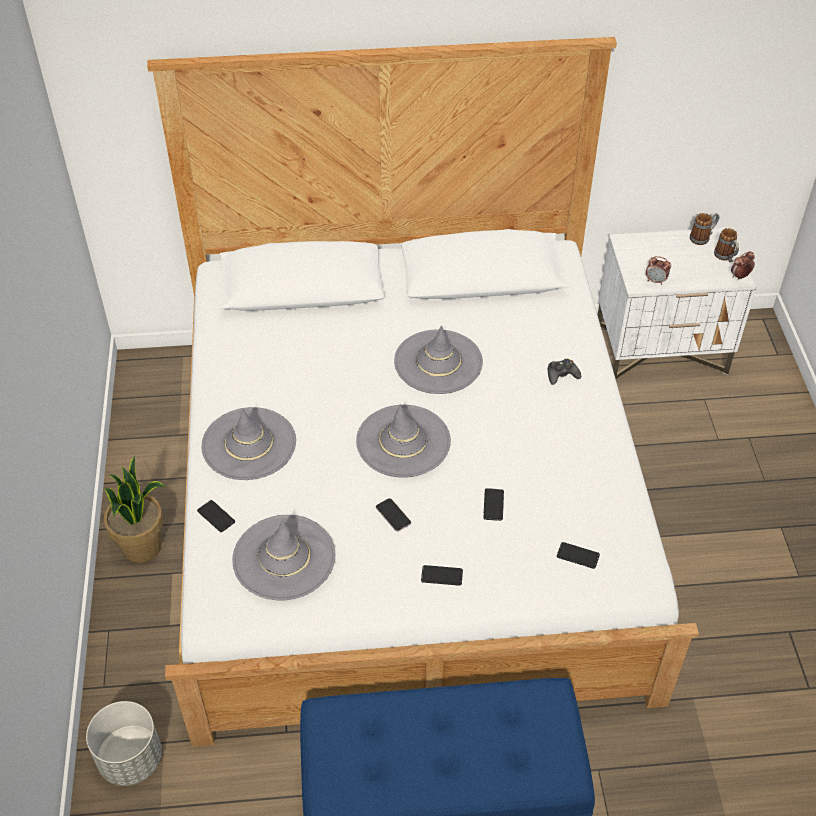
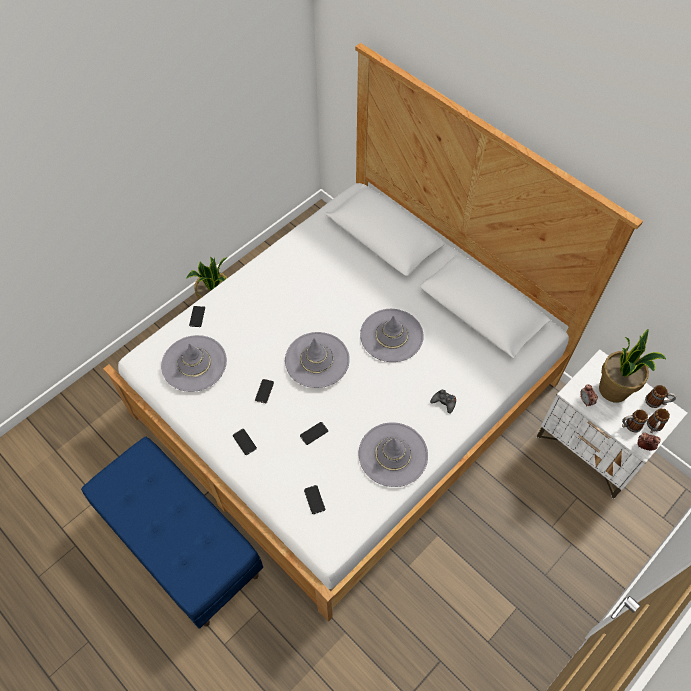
camera: 50 degrees right, 10 degrees up
(130, 758) = (104, 393): grey planter -> none
(249, 444) = (253, 295): grey hat -> grey hat (393, 454)
(662, 254) = (614, 390): none -> potted plant
(709, 271) = (629, 426): none -> mug

